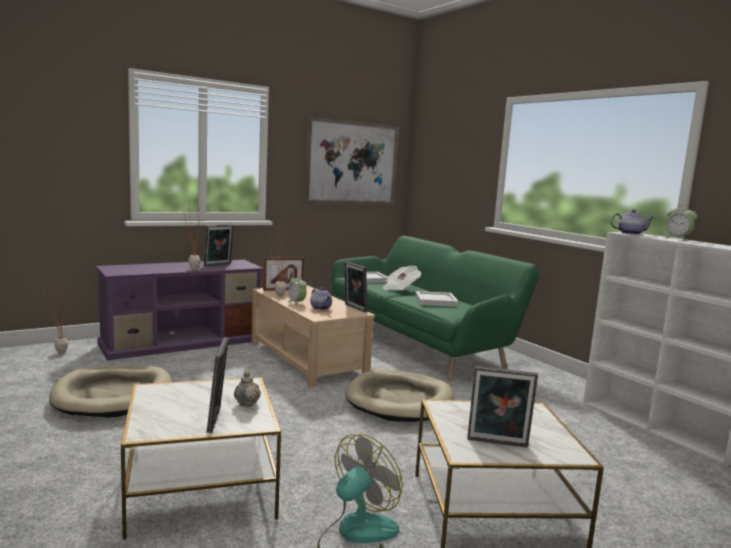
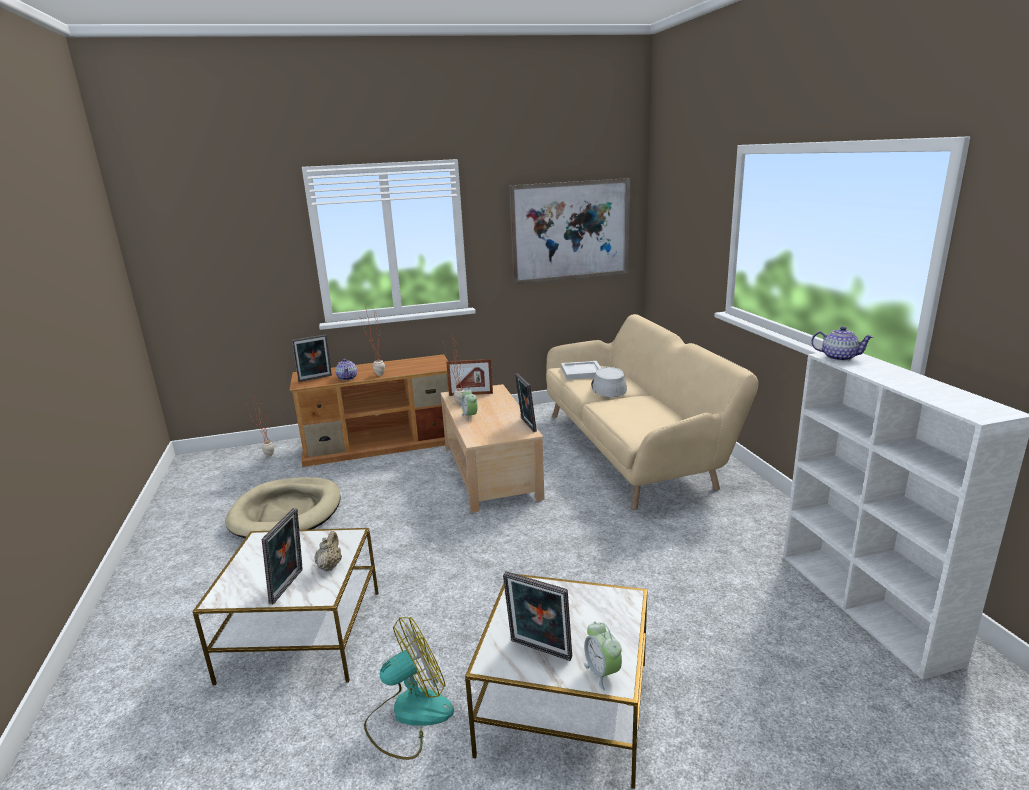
camera: 20 degrees right, 10 degrees up
(183, 342) = (382, 443): purple tv stand -> brown tv stand
(218, 264) = (410, 365): picture frame -> picture frame (315, 378)
(320, 308) = (490, 425): teapot -> teapot (347, 378)
(400, 288) = (608, 387): newspaper -> grey hat
(400, 400) = (557, 537): beige dog bed -> none
(419, 342) = (633, 448): green sofa -> beige sofa
(436, 301) = (635, 411): white tray -> none
(677, 239) = (895, 372): alarm clock -> alarm clock (602, 673)

